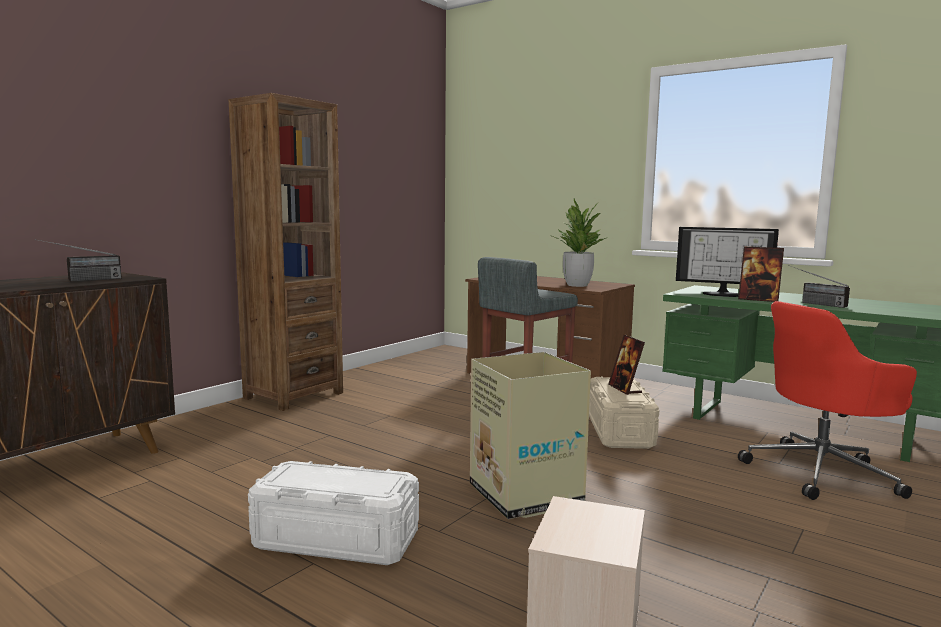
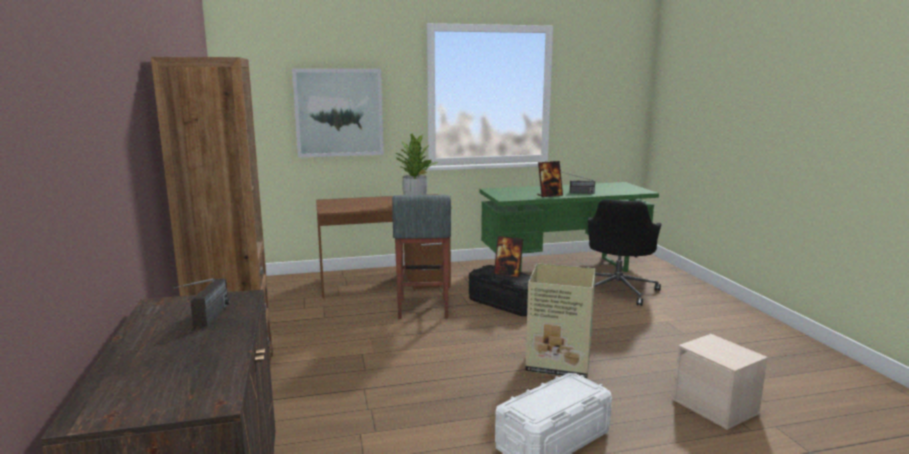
camera: 50 degrees left, 5 degrees up
(547, 181) = (339, 112): none -> picture
(619, 430) = (505, 303): beige storage box -> black storage box
(723, 294) = (521, 194): monitor -> none
(822, 472) = (618, 290): red office chair -> black office chair

